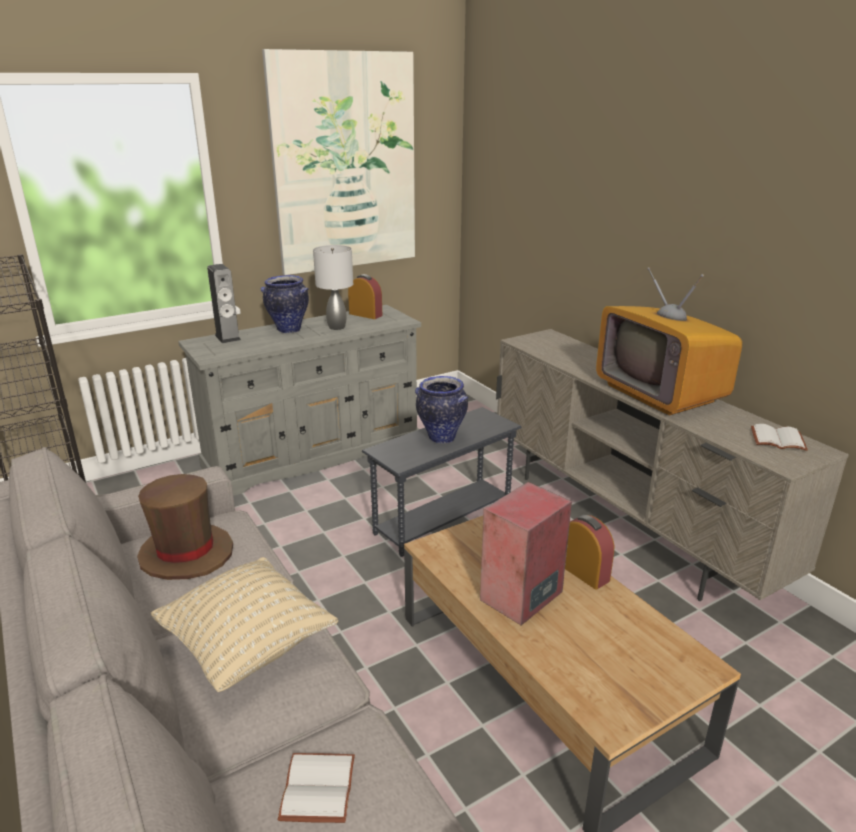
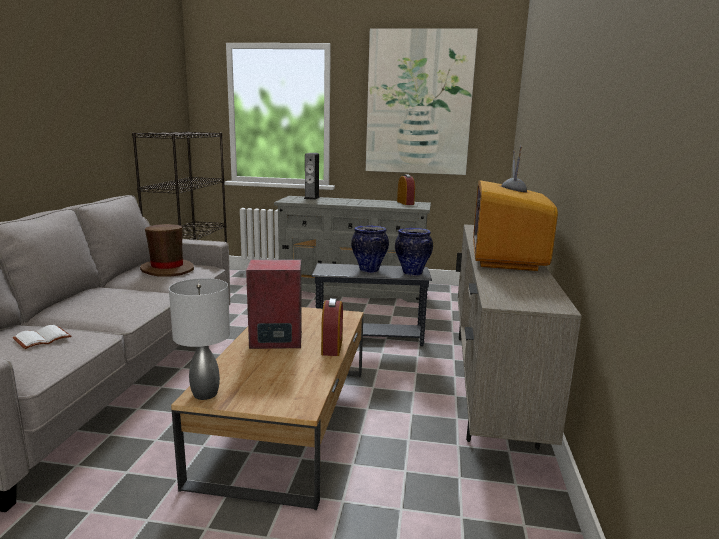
camera: 40 degrees right, 10 degrees down
(248, 646) = (120, 298): beige pillow -> none
(288, 330) = (347, 200): vase -> vase (411, 273)
(337, 327) = (375, 203): grey table lamp -> grey table lamp (206, 394)
(777, 440) = (533, 294): white book -> none

